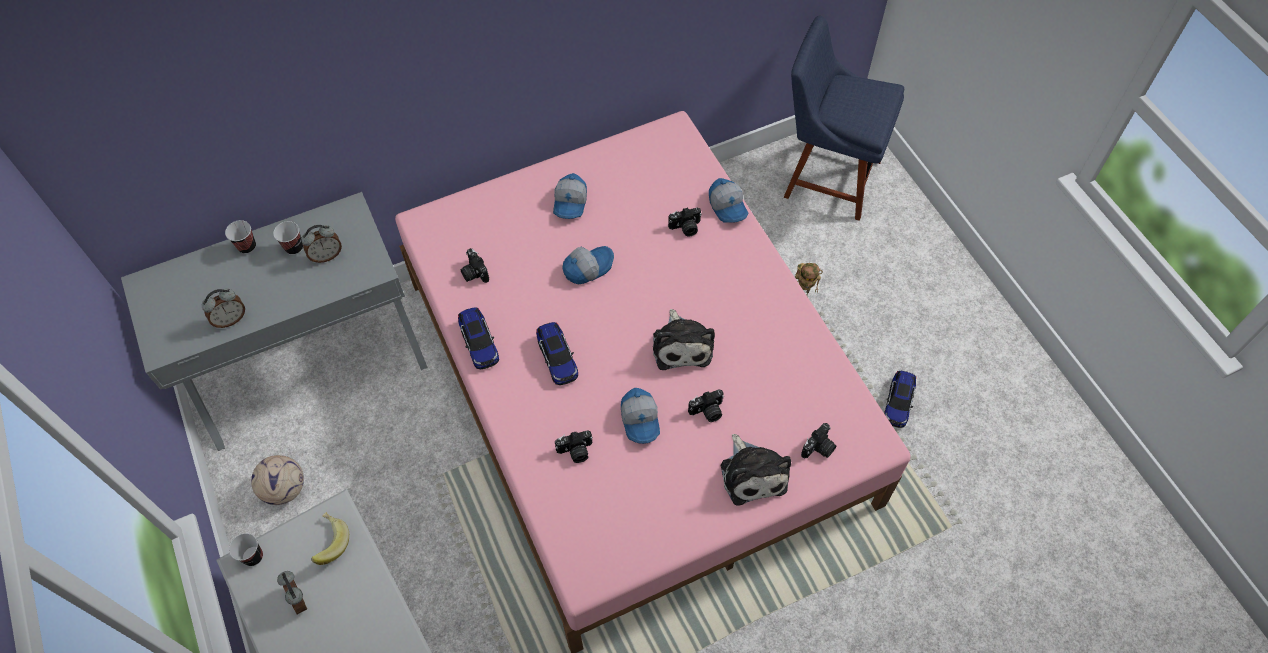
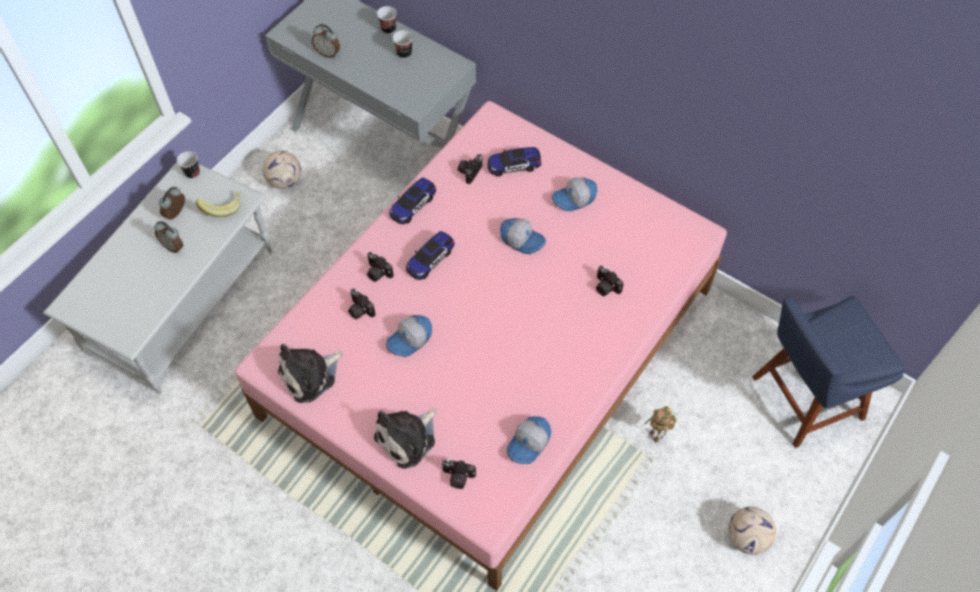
camera: 60 degrees right, 0 degrees up
(326, 255) = (409, 74): alarm clock -> alarm clock (173, 246)
(682, 345) = (493, 336): plush toy -> plush toy (310, 375)
(707, 412) = (444, 381): camera -> camera (377, 273)
(728, 206) = (649, 307): cap -> cap (529, 443)
(827, 177) = (802, 399): blue chair -> blue chair turned 105 degrees counterclockwise
(898, 402) = (603, 561): toy car -> toy car (514, 166)
(929, 284) = (746, 538): none -> football

